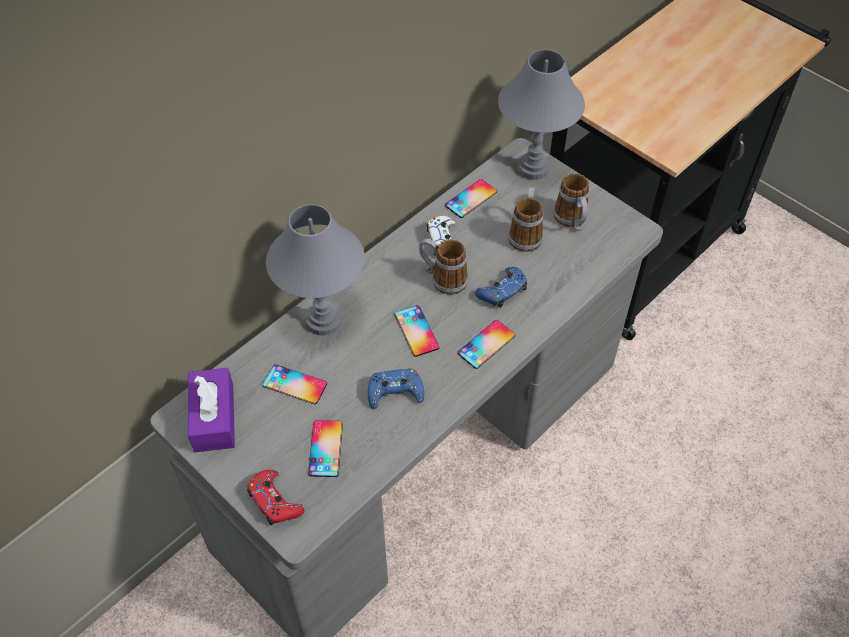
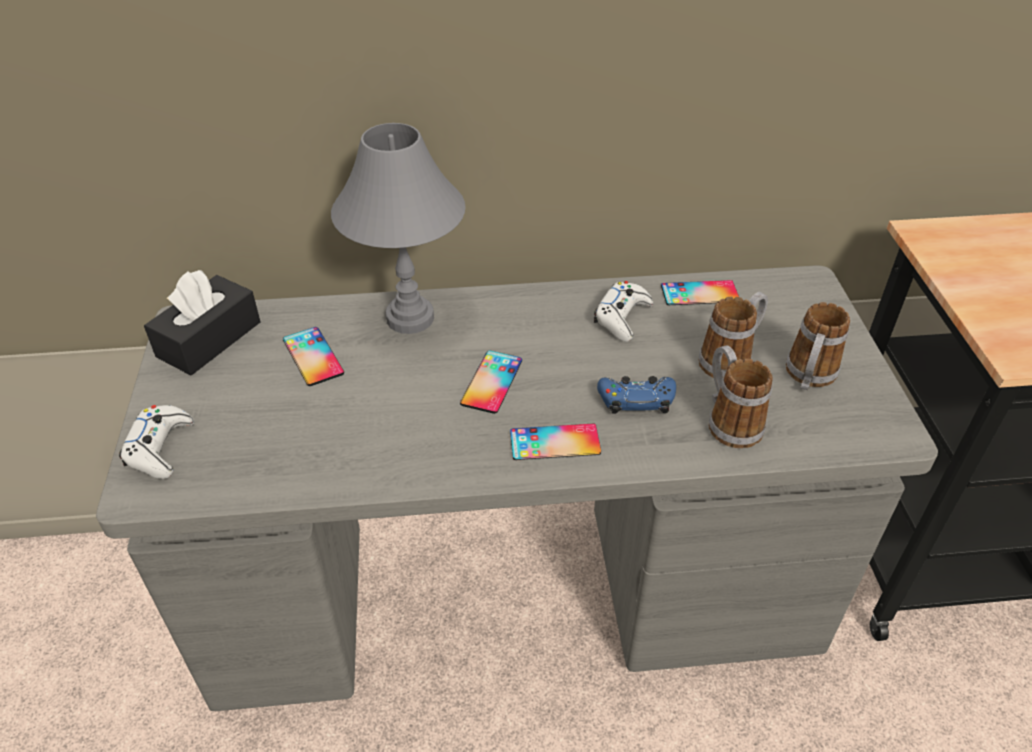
camera: 40 degrees right, 10 degrees down
(214, 418) = (209, 339): purple tissue box -> black tissue box
(275, 501) = (160, 448): red game controller -> white game controller
(325, 448) = (265, 433): phone -> none
(395, 392) = (398, 426): blue game controller -> none
(443, 279) = (580, 350): mug -> mug (728, 421)
(533, 167) = (811, 301): grey table lamp -> none

